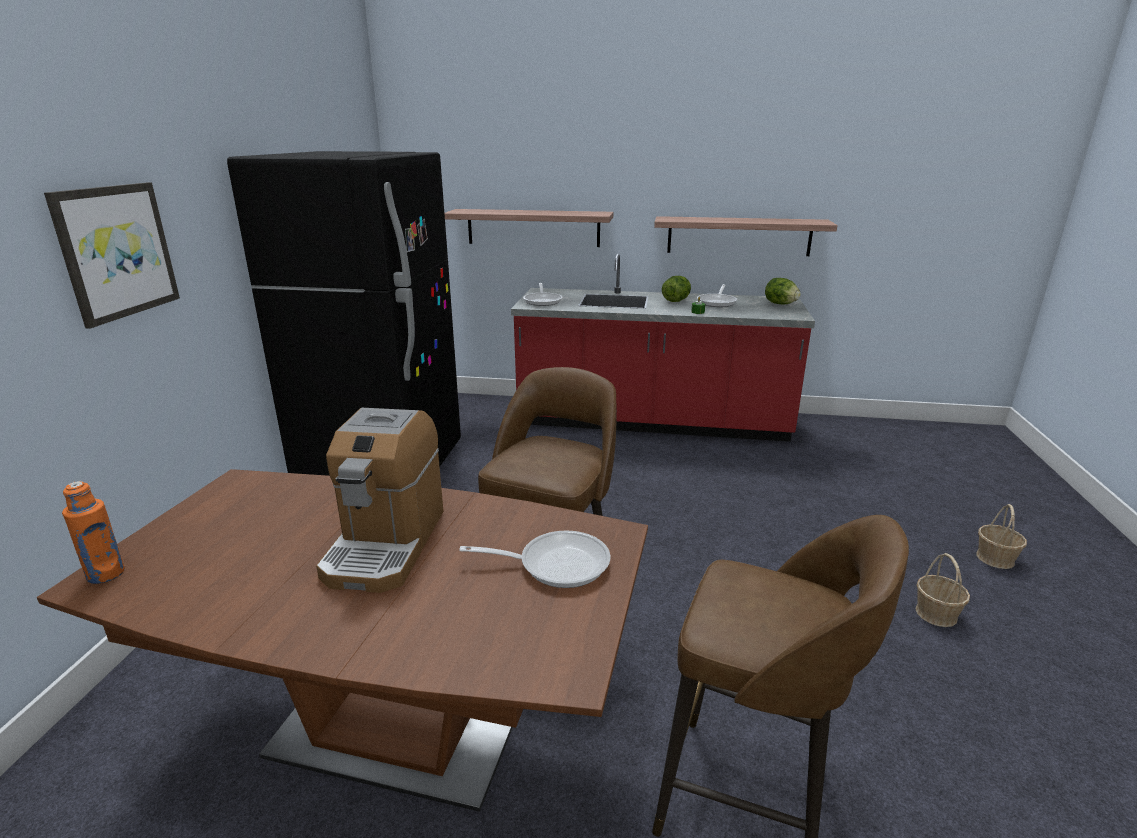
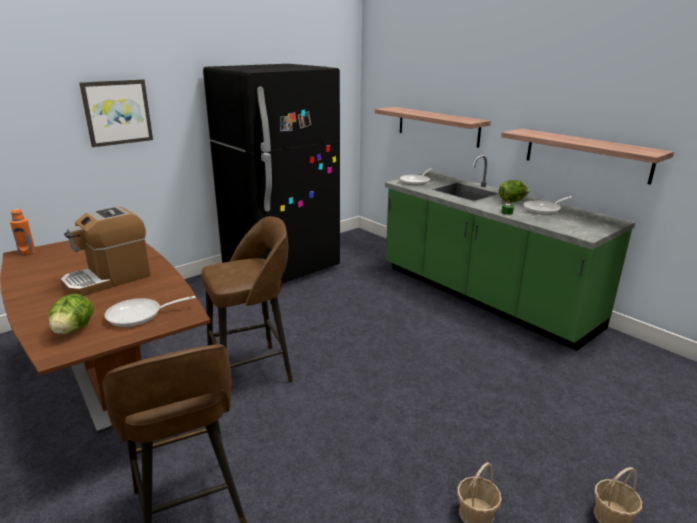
camera: 40 degrees right, 0 degrees up
(556, 564) = (139, 315): frying pan -> frying pan turned 120 degrees clockwise
(652, 422) = (483, 297): red counter -> green counter
(780, 304) = (598, 223): lettuce -> lettuce (73, 330)

